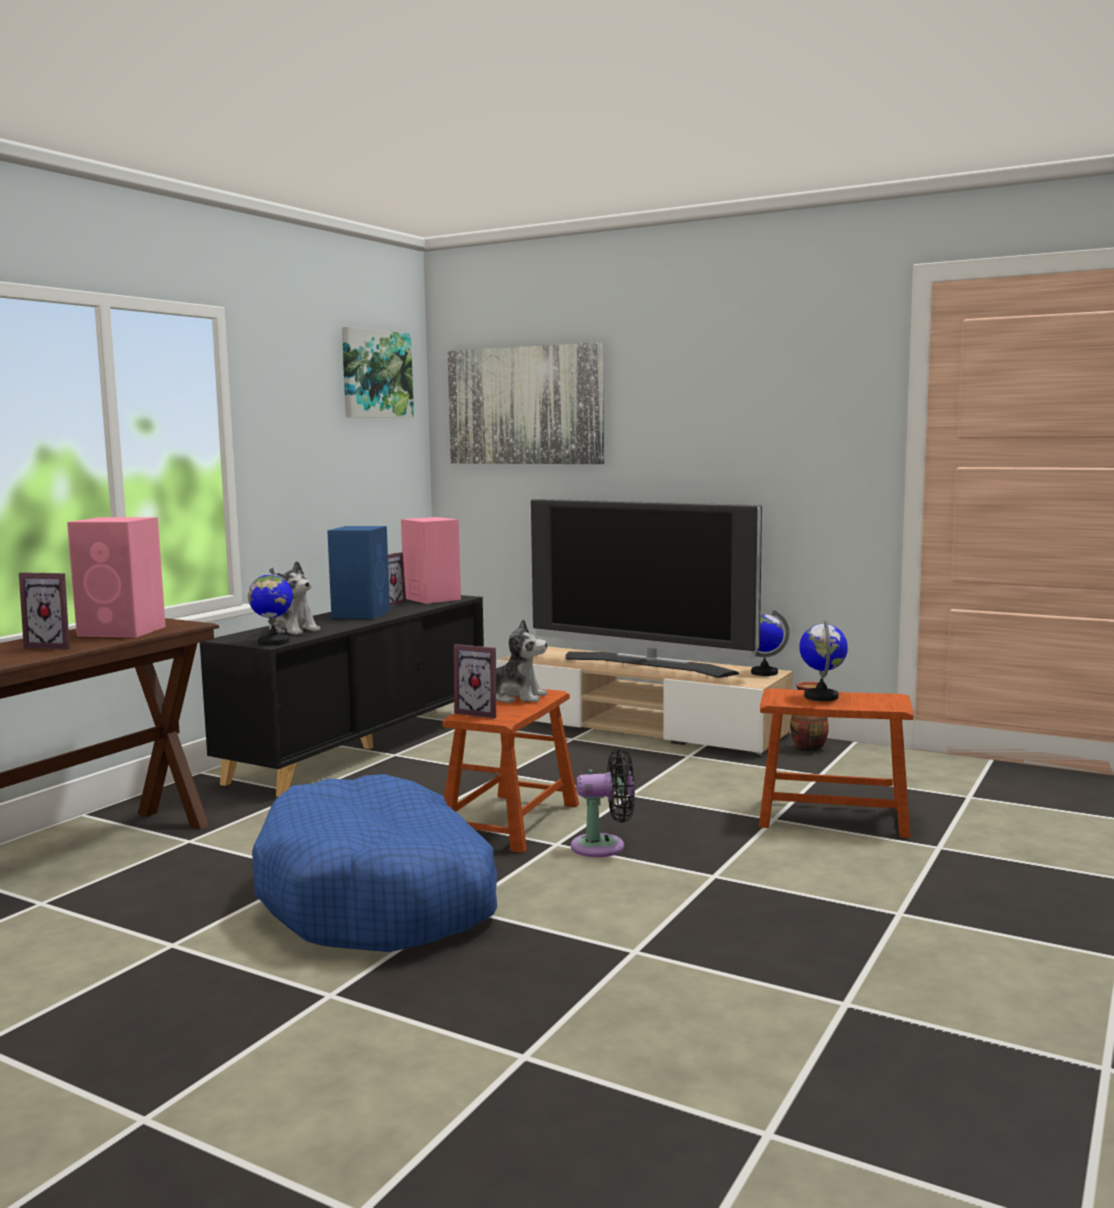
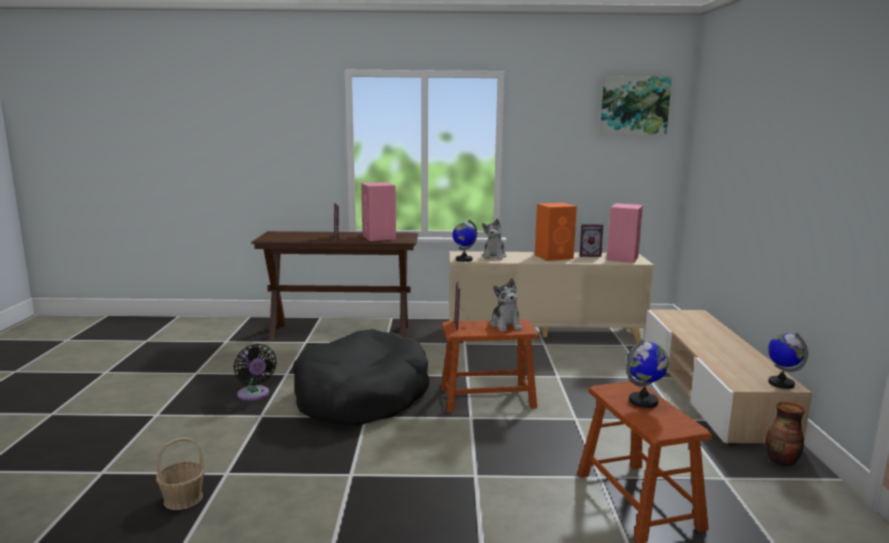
camera: 60 degrees right, 5 degrees up
(361, 614) = (554, 257): blue speaker -> orange speaker
(362, 746) = (544, 334): black cabinet -> beige cabinet
(379, 897) = (362, 396): blue dog bed -> black dog bed
(525, 405) = (723, 131): picture -> none
(576, 1111) = (183, 499): none -> basket
(604, 846) = (482, 431): black fan -> black fan (254, 395)
(647, 665) = (720, 345): television -> none

